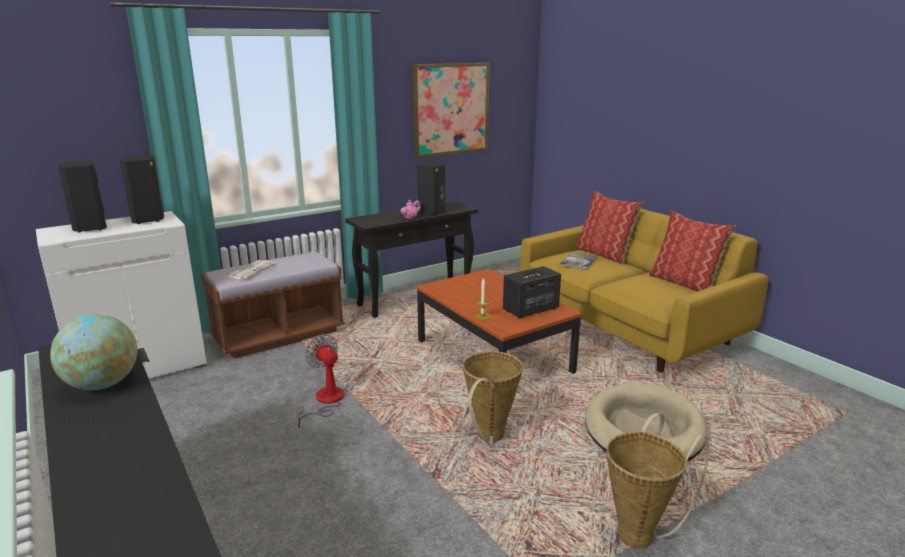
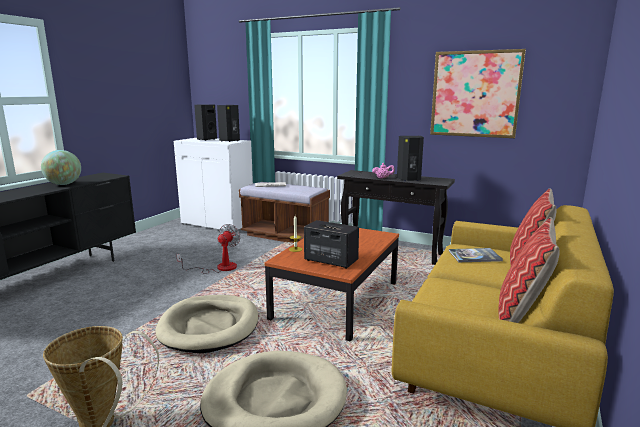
camera: 60 degrees right, 5 degrees down
(485, 438) = (209, 326): basket -> beige dog bed

